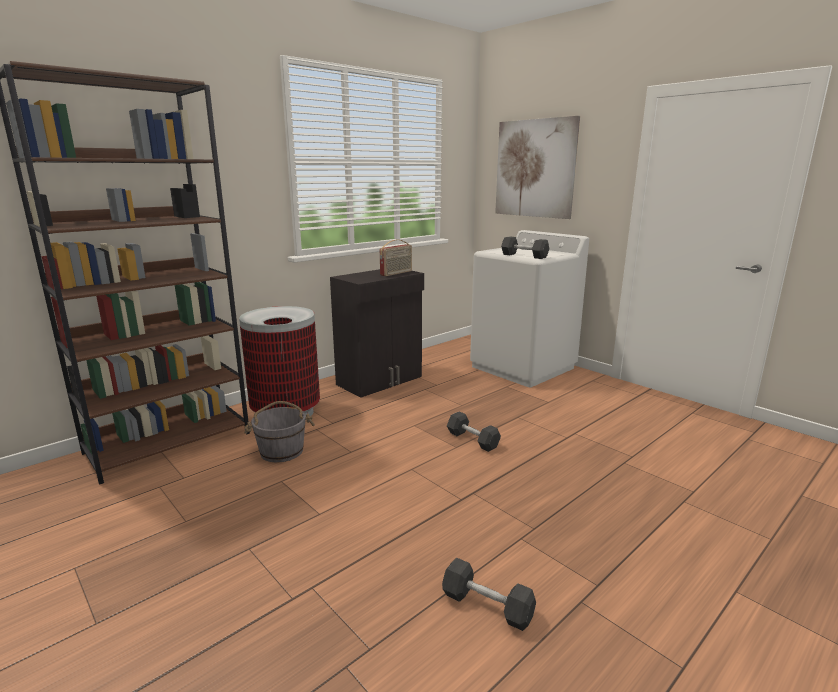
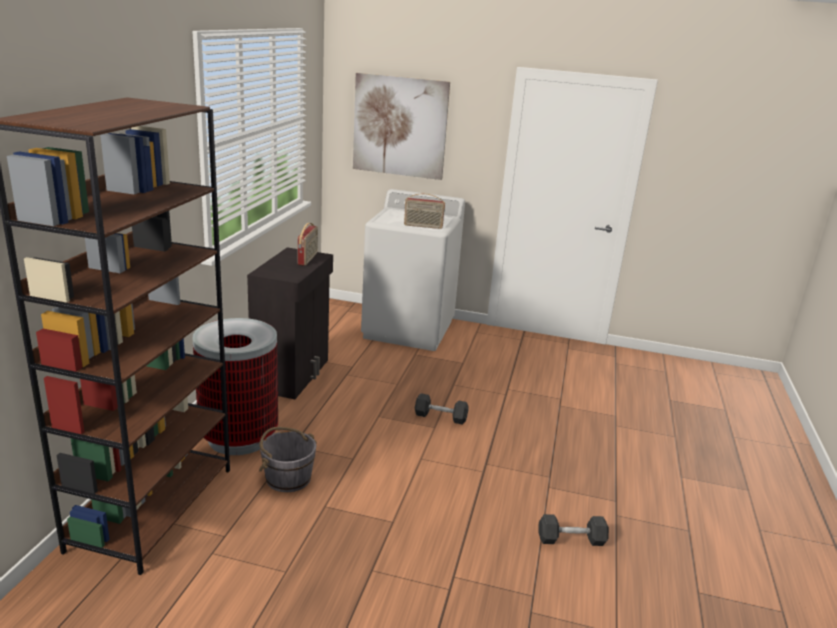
camera: 35 degrees left, 5 degrees up
(524, 256) = (423, 226): grey dumbbell -> radio

